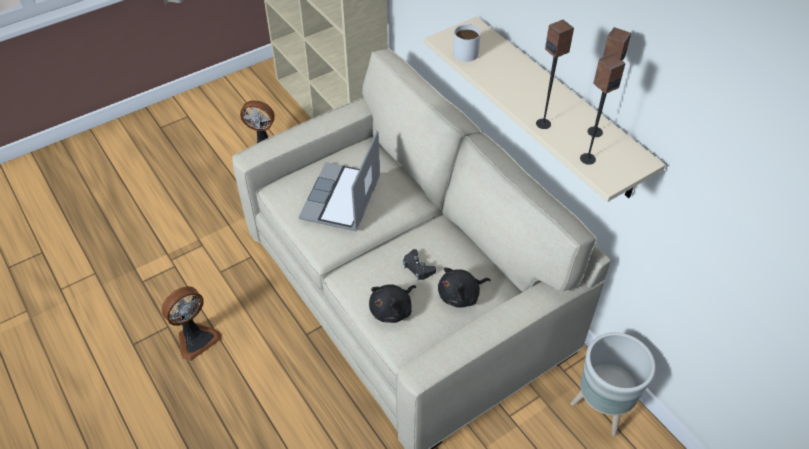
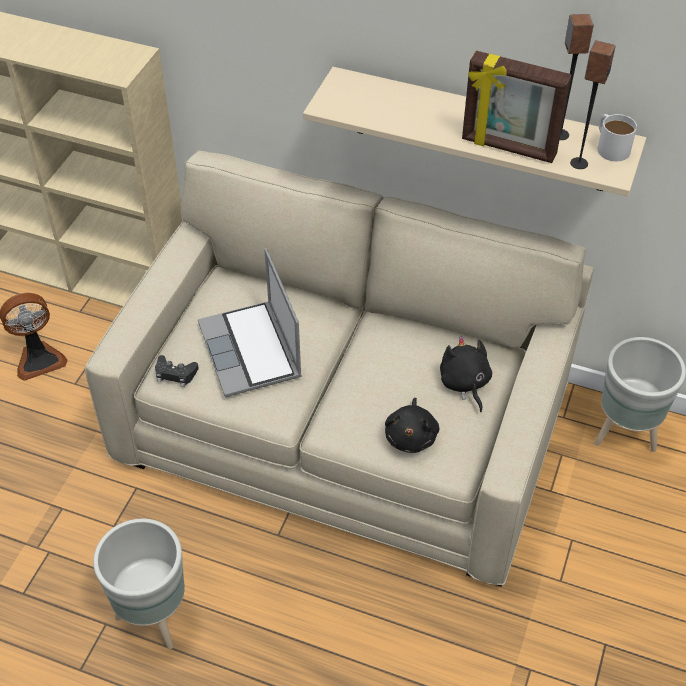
camera: 35 degrees left, 0 degrees up
(196, 339) = (153, 616): fan -> grey planter
(417, 268) = (398, 380): black game controller -> black game controller (175, 374)
(461, 295) = (464, 383): black plush toy -> black plush toy turned 135 degrees clockwise
(466, 50) = (360, 106): white mug -> white mug (610, 146)
(543, 124) = (508, 148): speaker -> picture frame

